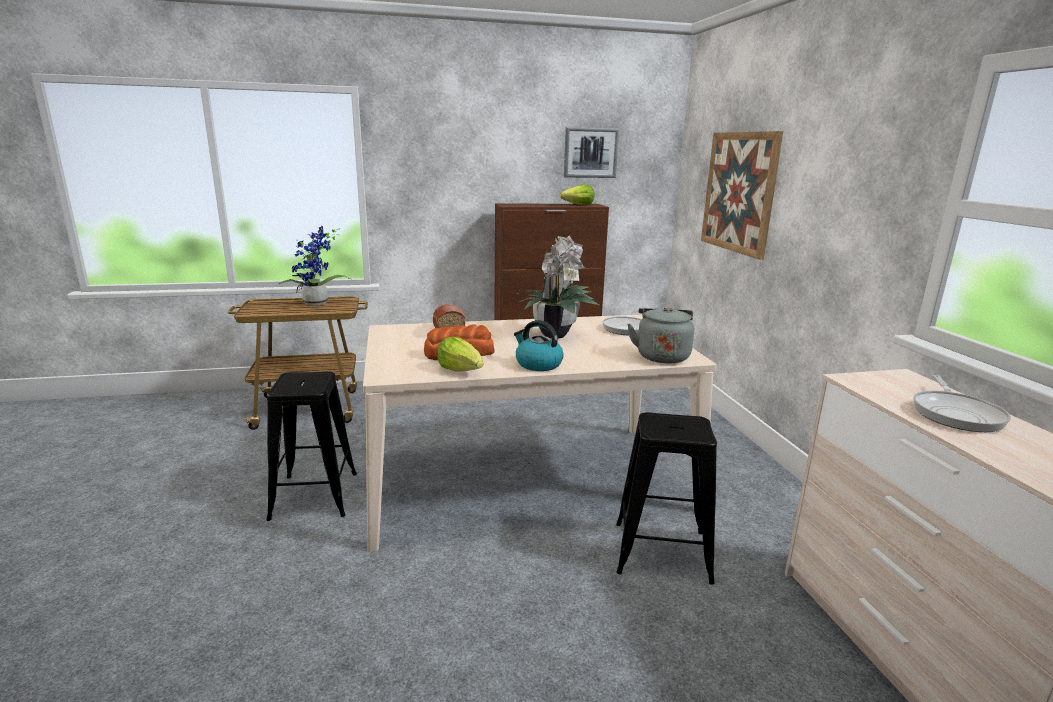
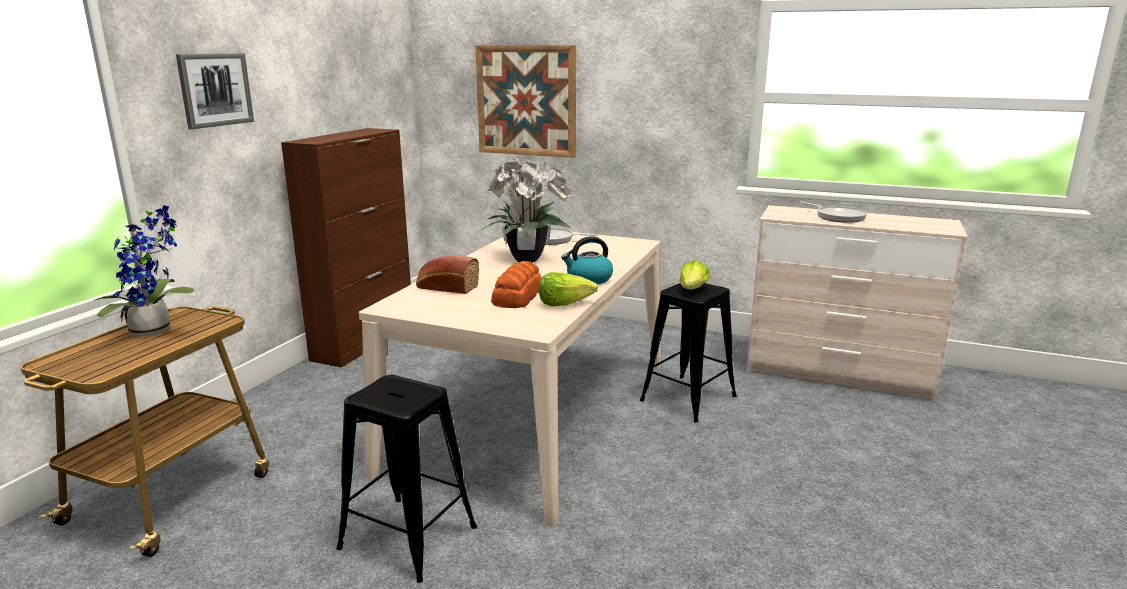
camera: 55 degrees left, 0 degrees up
(578, 205) = (368, 131): lettuce -> lettuce (693, 289)
(590, 153) = (351, 70): picture -> picture (215, 90)
(661, 356) = (624, 247): grey kettle -> none

